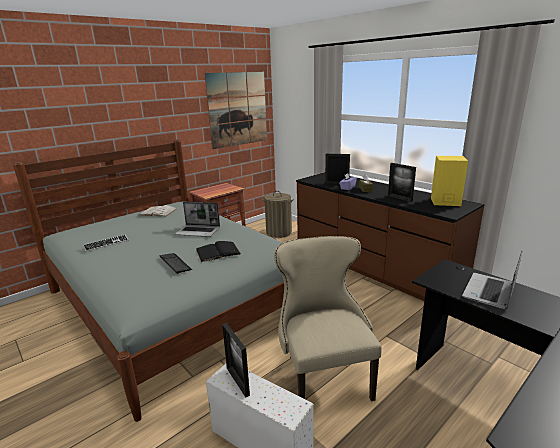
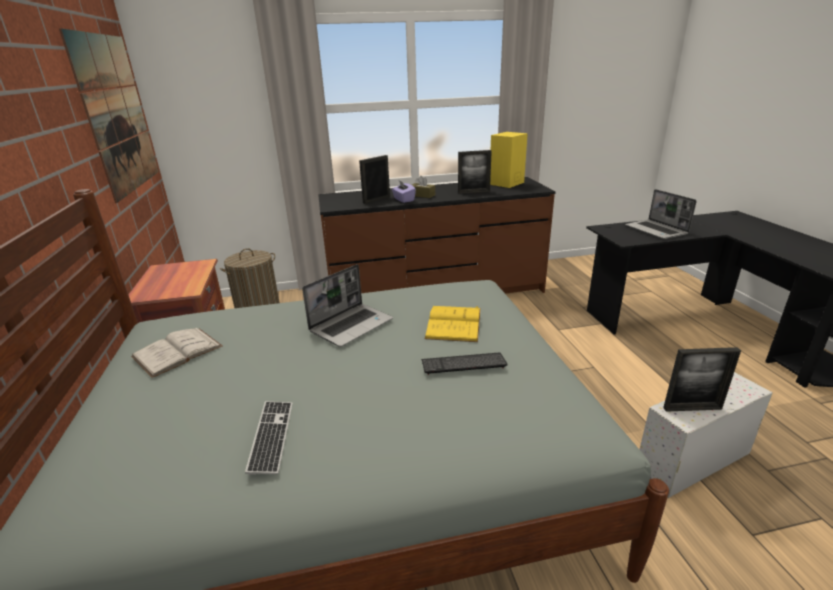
camera: 60 degrees left, 5 degrees up
(218, 252) = (453, 323): black book -> yellow book
(323, 375) = (601, 385): beige chair -> none

